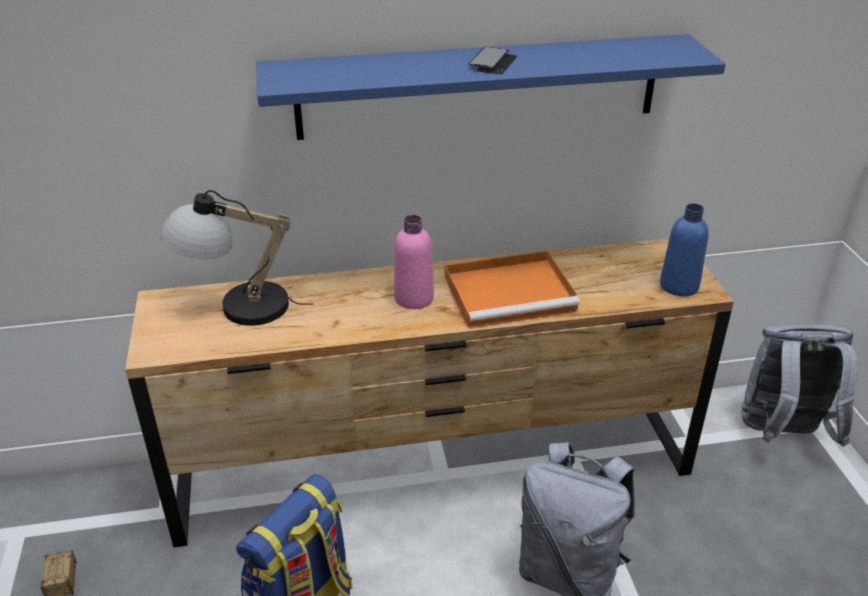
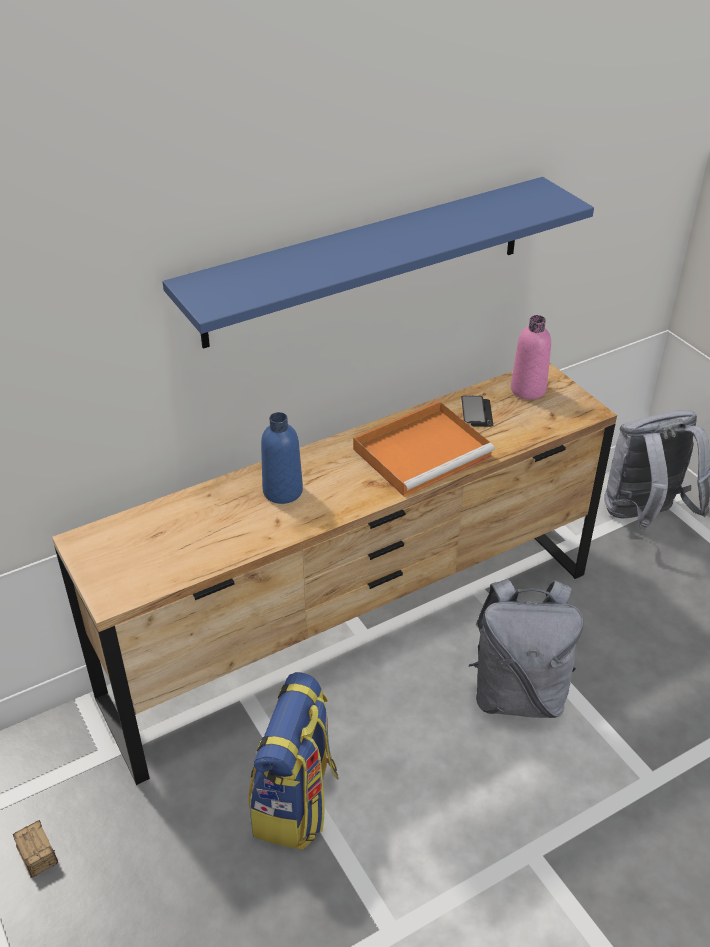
camera: 20 degrees left, 5 degrees up
(237, 306) = (168, 529): table lamp -> none
(414, 298) = (337, 478): pink bottle -> pink bottle (528, 389)
(493, 62) = (393, 242): phone -> phone (476, 412)
(679, 286) = (565, 410): blue bottle -> blue bottle (282, 491)

